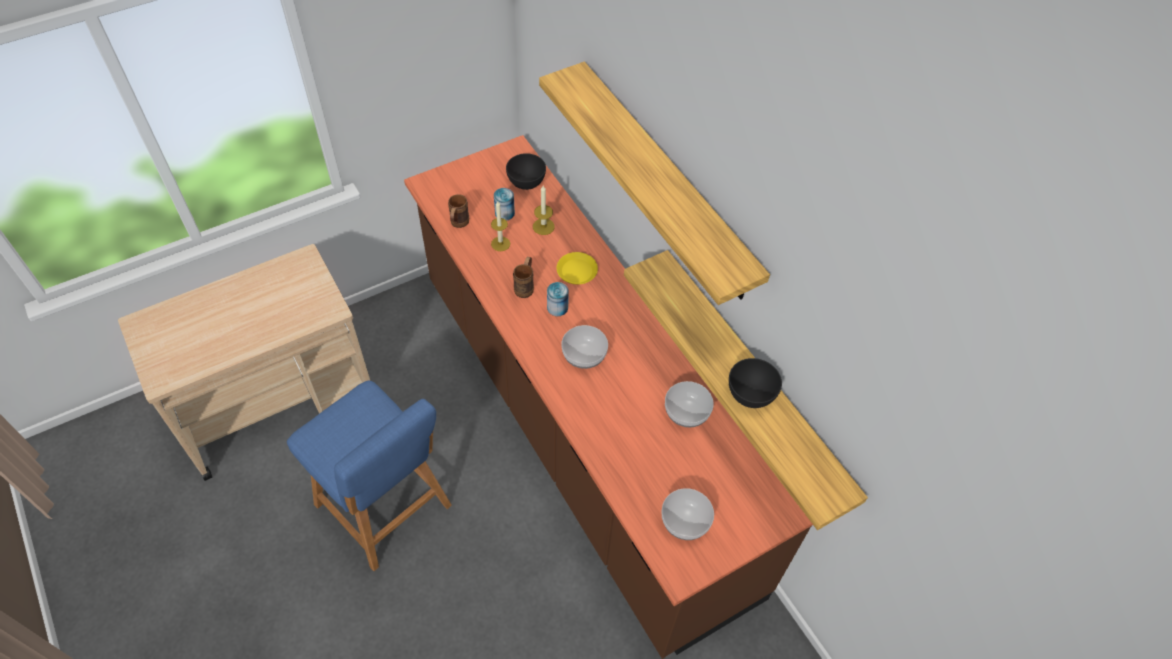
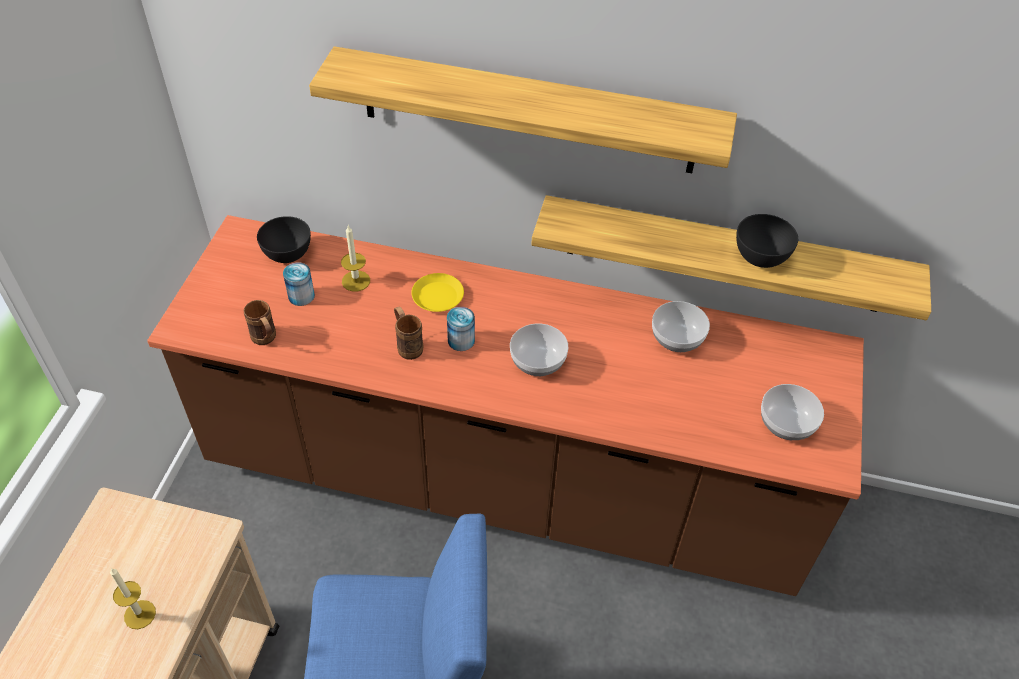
camera: 45 degrees left, 5 degrees down
(500, 244) = (333, 326): candle -> candle (140, 614)

